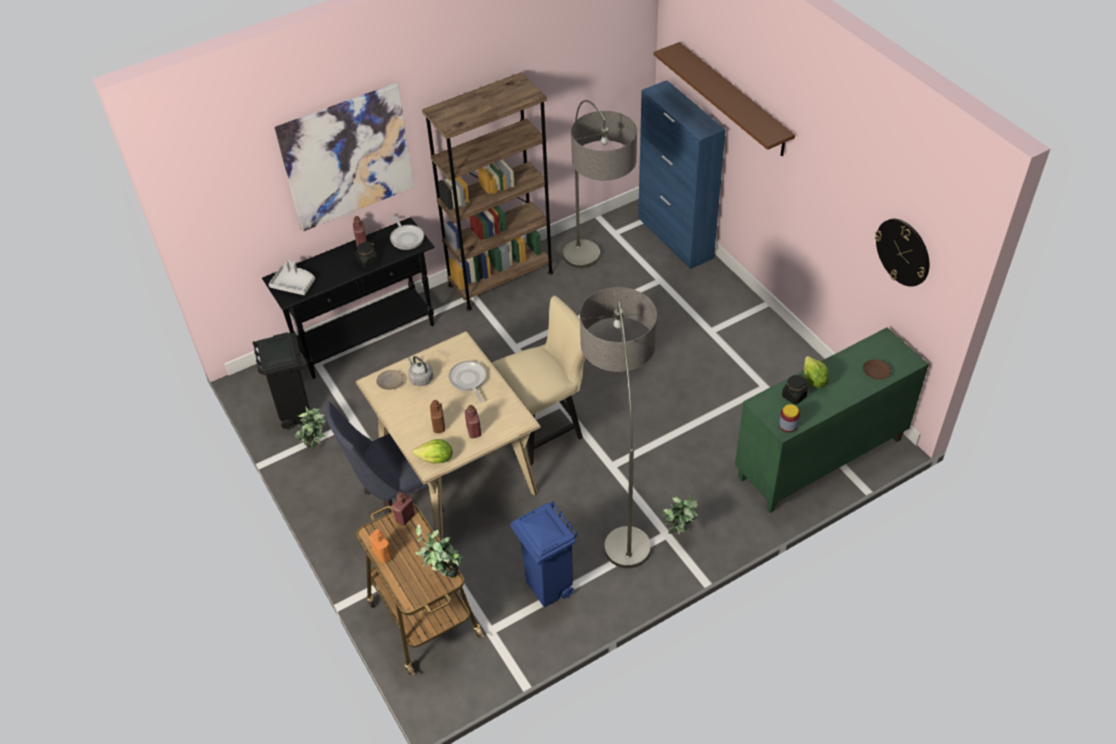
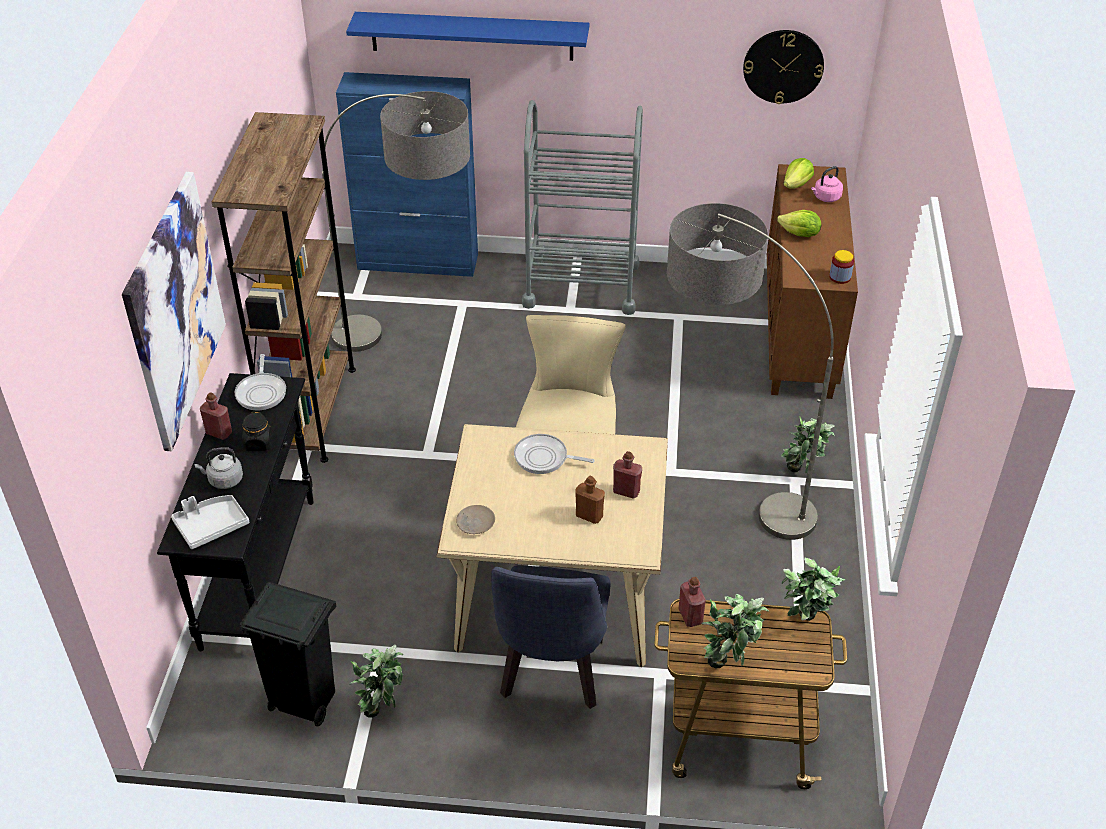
camera: 55 degrees left, 5 degrees down
(383, 554) = (728, 663): orange bottle -> potted plant
(406, 238) = (261, 392): frying pan -> frying pan turned 75 degrees clockwise
(420, 378) = (498, 495): grey kettle -> grey kettle (224, 480)
(436, 459) = (637, 542): lettuce -> lettuce (797, 185)
(549, 588) = (787, 605): blue trash can -> none
(733, 100) = (472, 36): brown shelf -> blue shelf
(740, 322) = (581, 285): none -> grey cart
(794, 396) = (808, 255): black jar -> none
(820, 459) = (799, 334): green cabinet -> brown cabinet
(875, 372) = (825, 198): brown plate -> pink kettle

